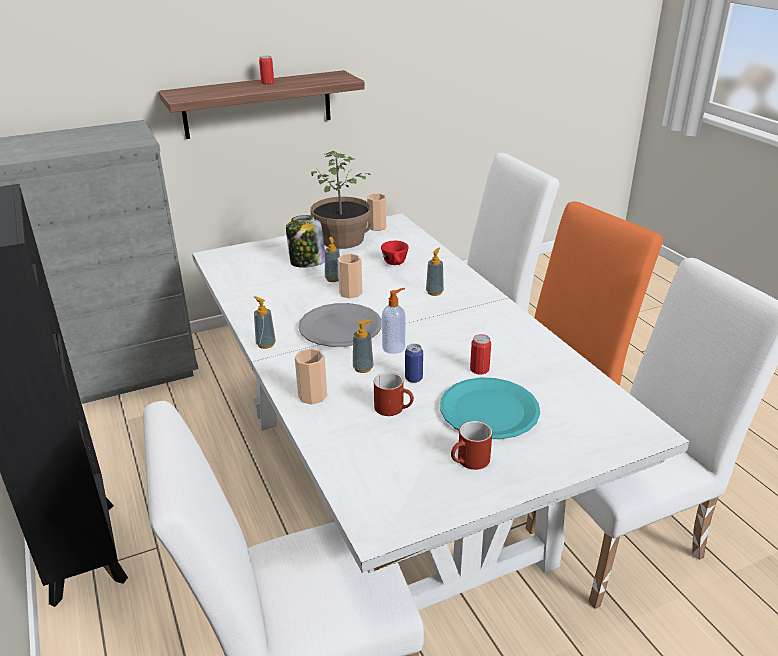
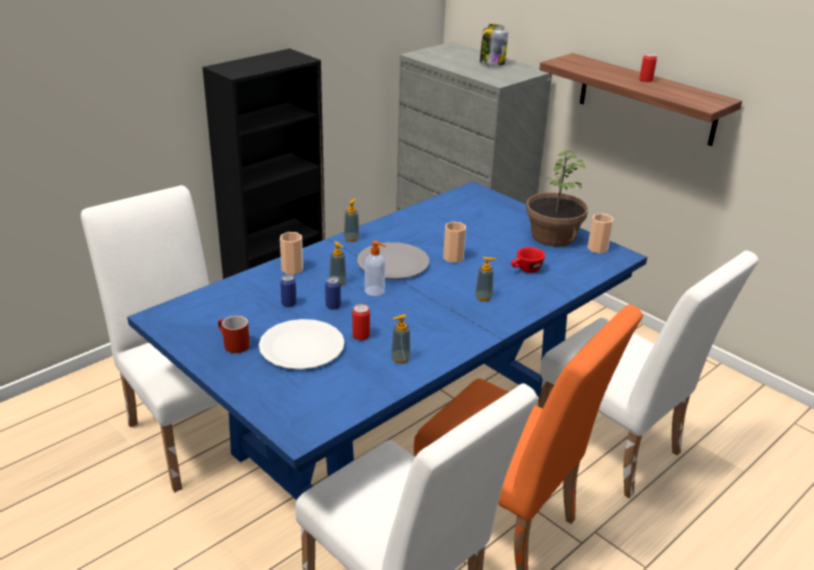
camera: 70 degrees right, 0 degrees up
(307, 262) = (493, 229): jar -> jar (491, 63)
(333, 279) = (472, 246): soap dispenser -> soap dispenser (400, 358)
(392, 487) = (400, 432): white dining table -> blue dining table
(394, 408) = (289, 304): red mug -> can
(489, 410) = (302, 347): turquoise plate -> white plate

